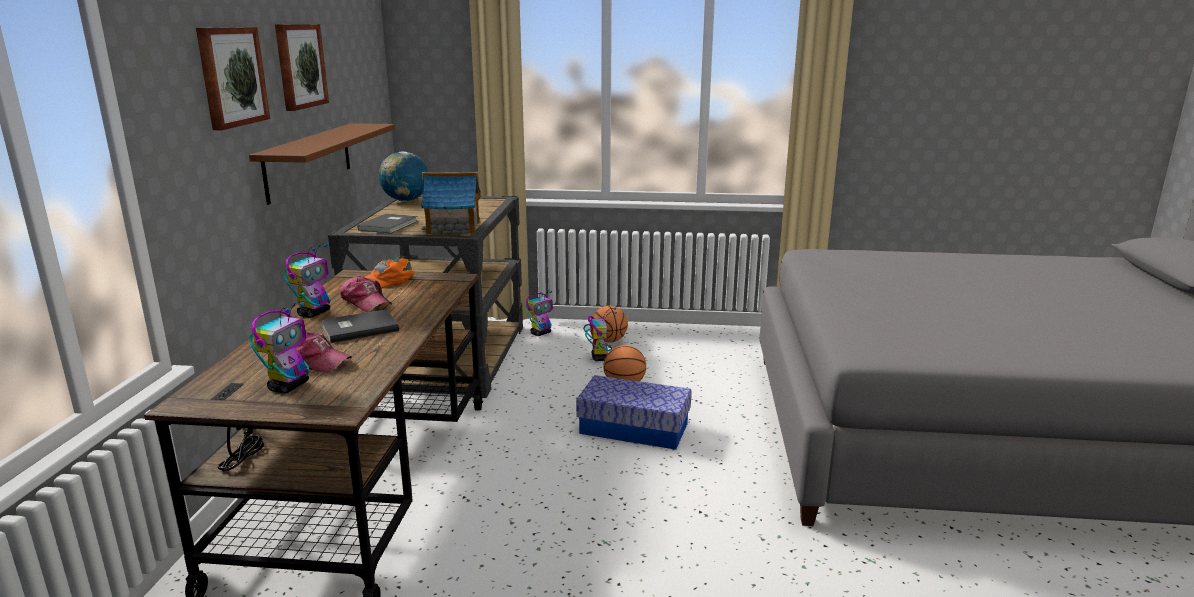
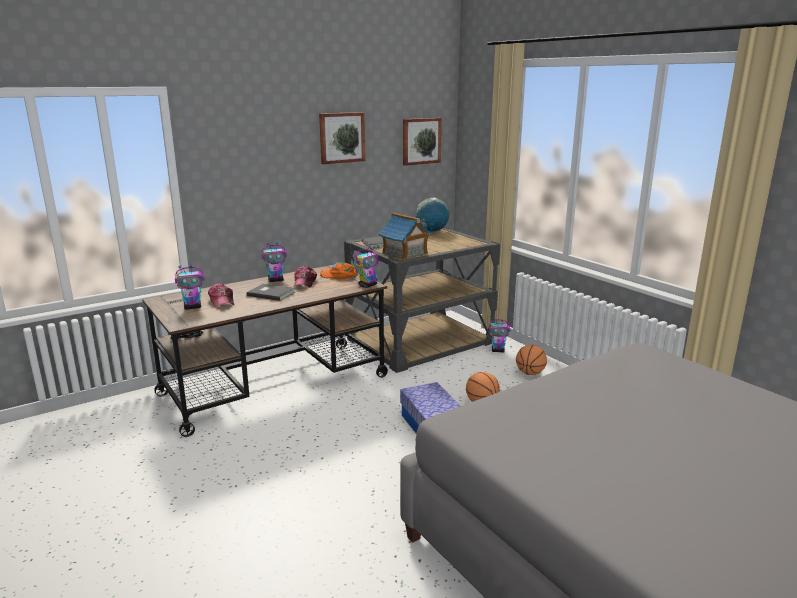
camera: 50 degrees right, 0 degrees up
(231, 76) = (270, 143): picture -> picture (421, 141)
(309, 161) = (340, 194): brown shelf -> none
(599, 357) = (502, 380): toy robot -> toy robot (368, 285)

